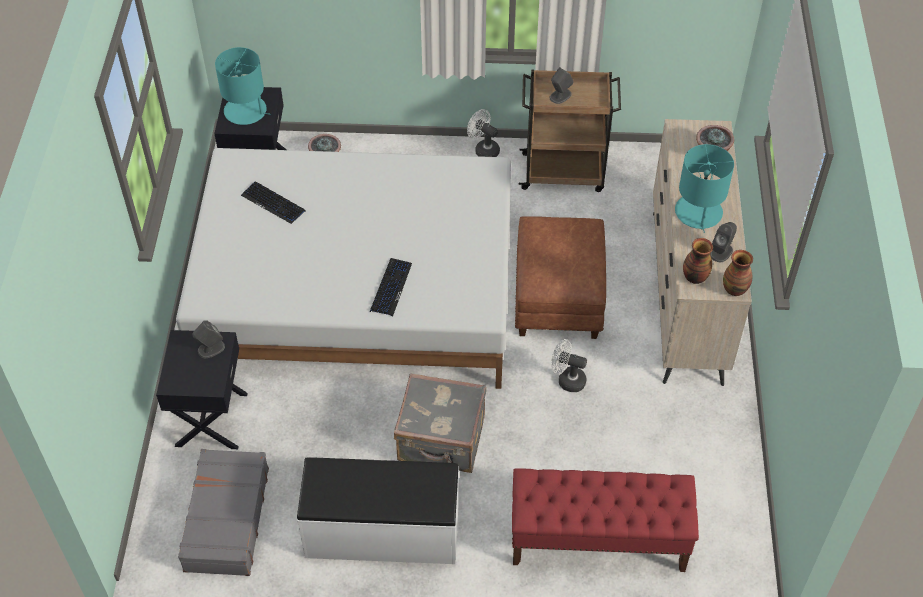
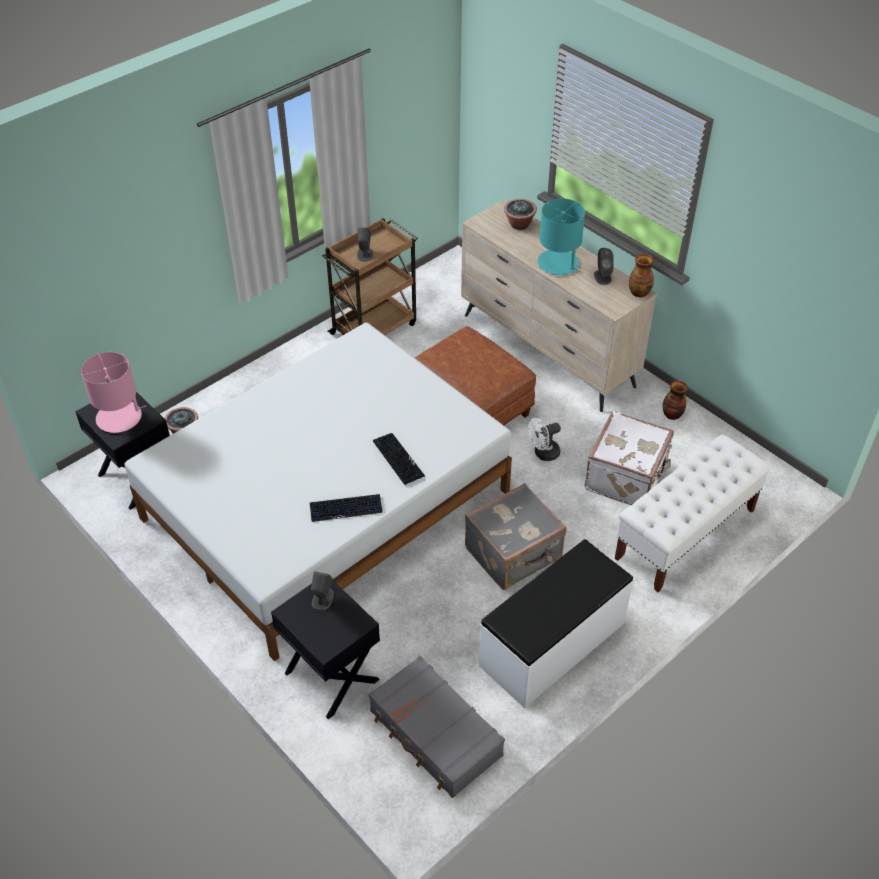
camera: 45 degrees left, 5 degrees down
(246, 111) = (119, 417): turquoise table lamp -> pink table lamp
(273, 203) = (230, 466): keyboard -> keyboard (346, 508)
(483, 149) = (298, 349): white fan -> none
(597, 540) = (685, 534): red bench -> white bench
(612, 454) = (627, 477): none -> white suitcase
(694, 277) = (607, 302): vase -> vase (671, 415)

